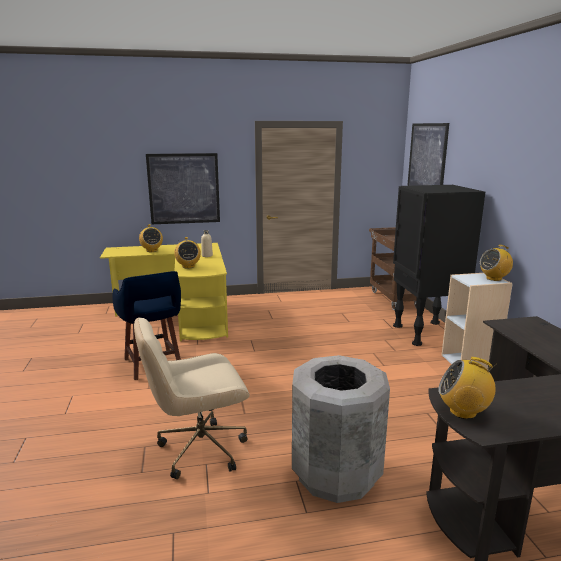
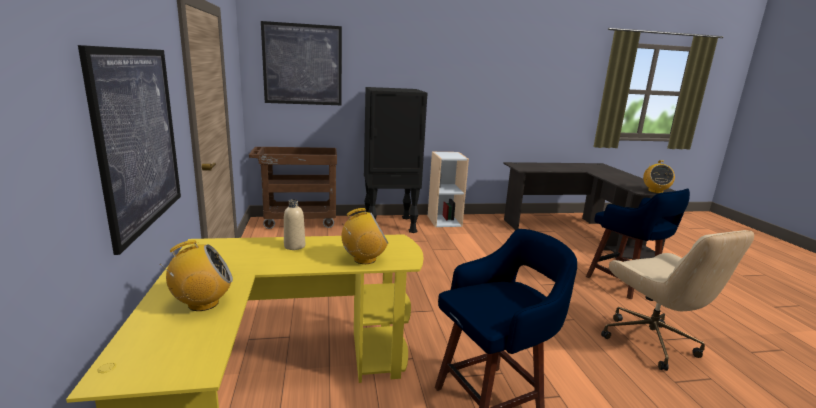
camera: 90 degrees left, 0 degrees up
(335, 474) = (624, 284): grey trash can -> blue stool
(494, 278) = (449, 153): radio -> none

